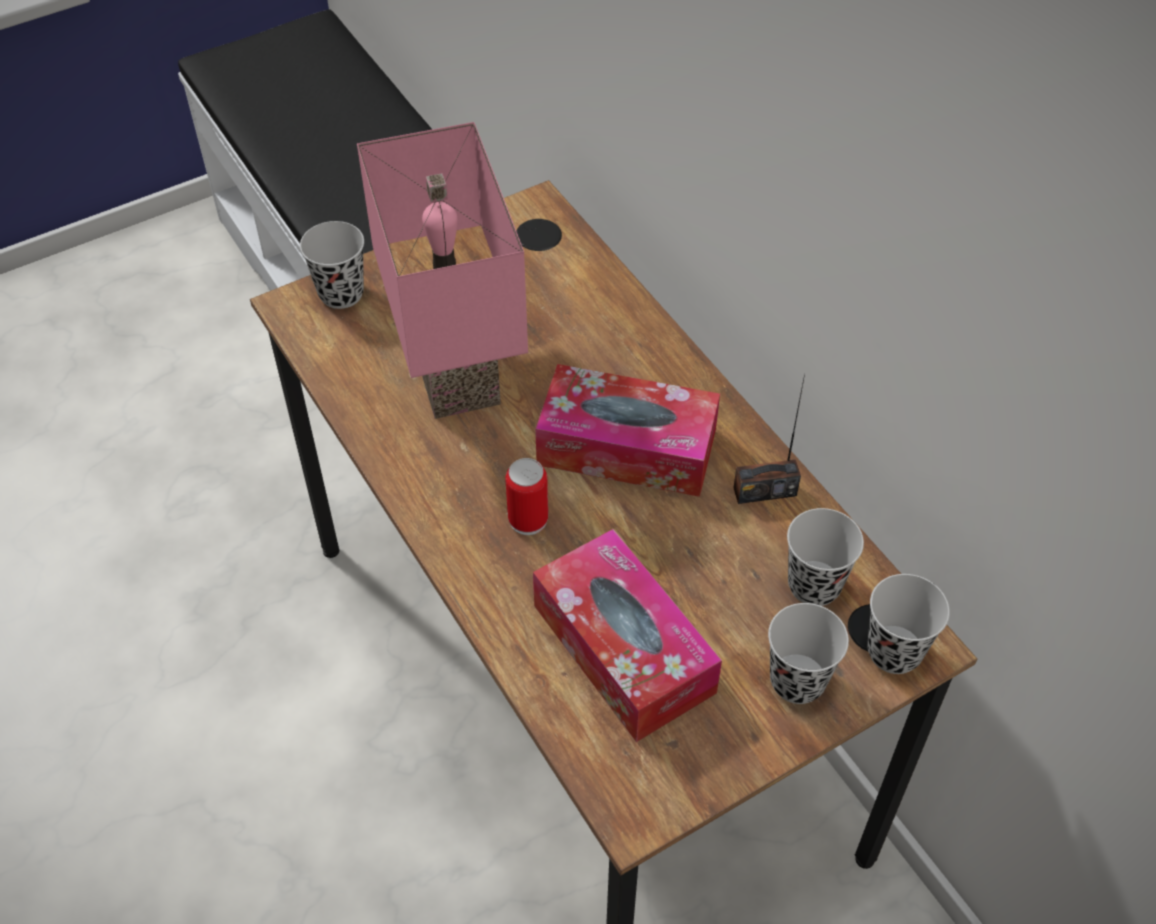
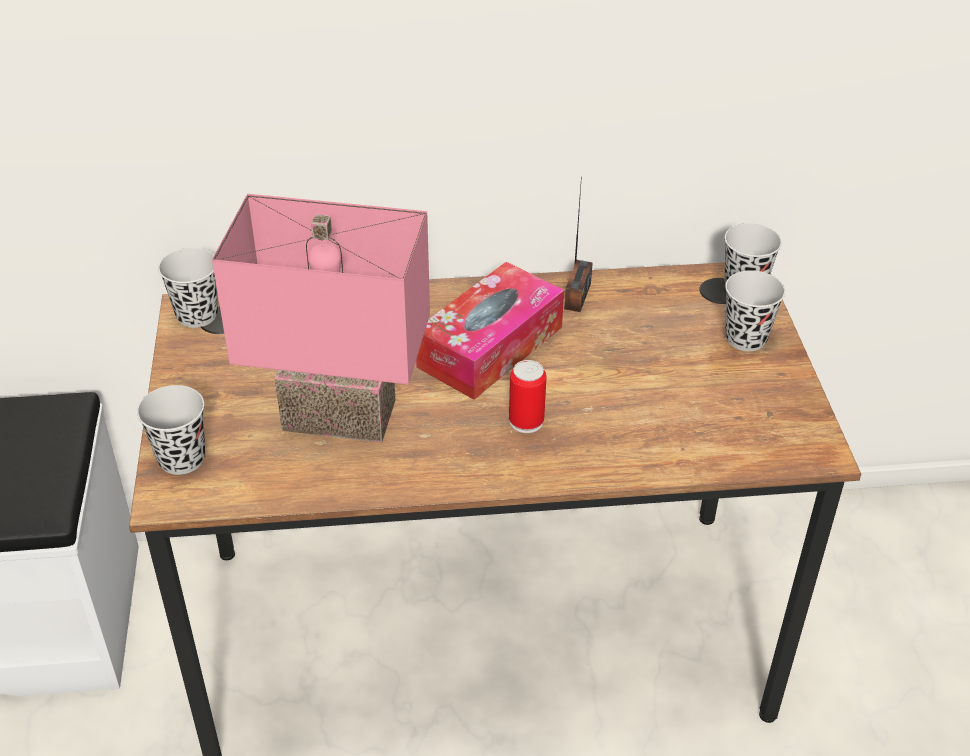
camera: 65 degrees left, 10 degrees down
(623, 648) = (677, 410): tissue box -> none
(814, 585) = (672, 303): black cup -> black cup (197, 315)

